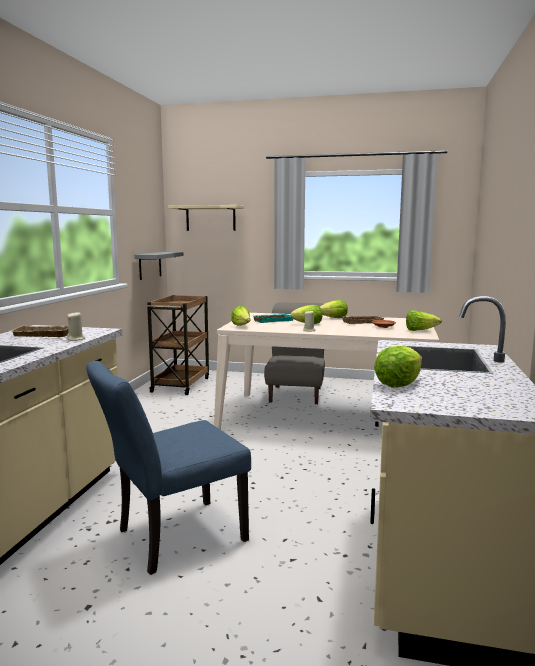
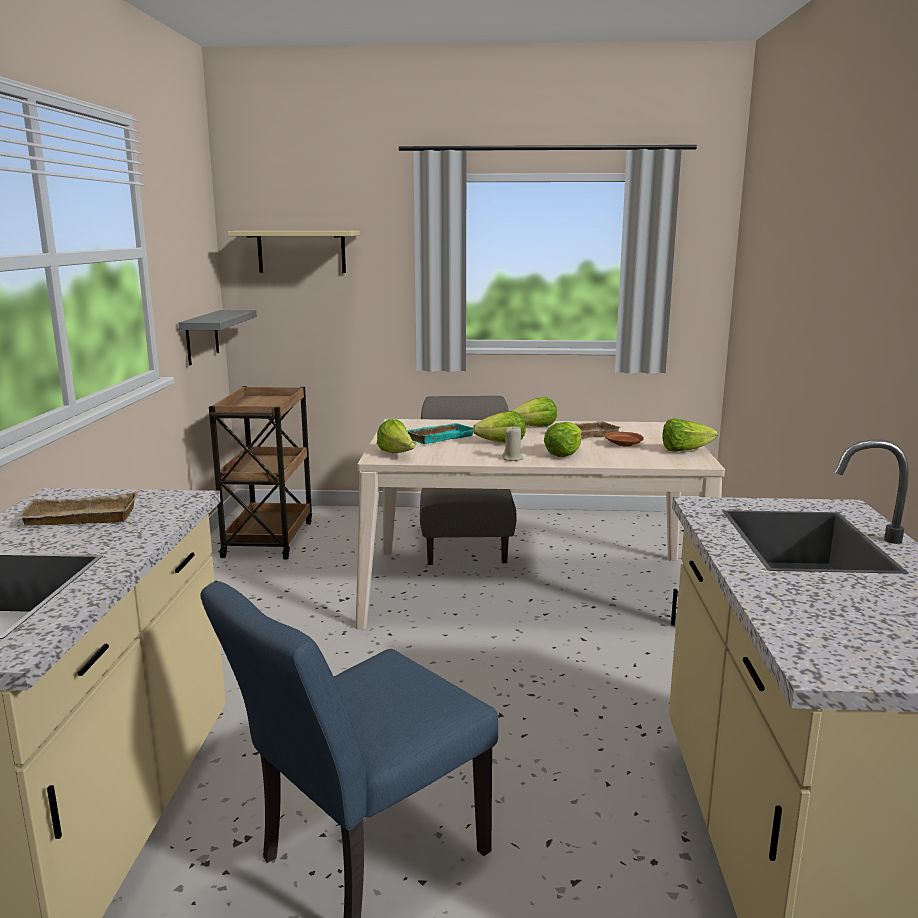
camera: 10 degrees left, 5 degrees up
(76, 339) = (151, 527): beige candle -> none
(398, 384) = (789, 614): lettuce -> lettuce (563, 454)

